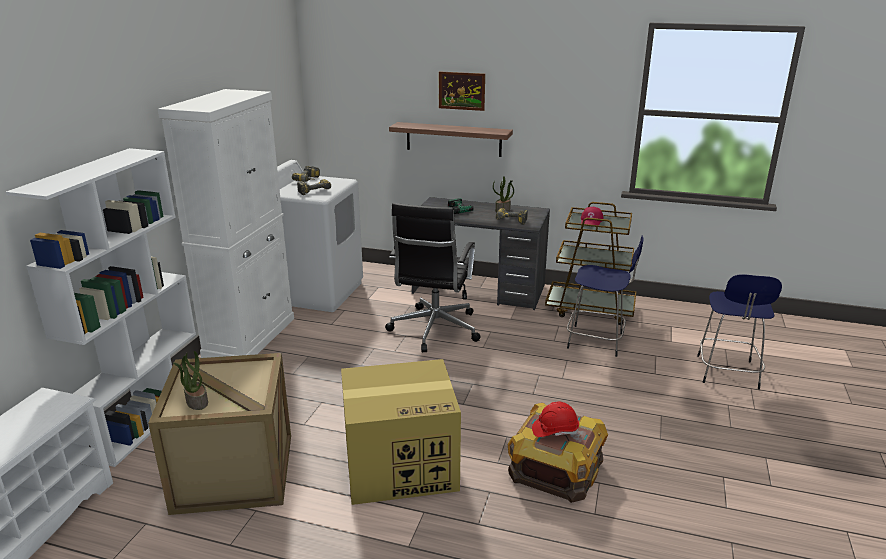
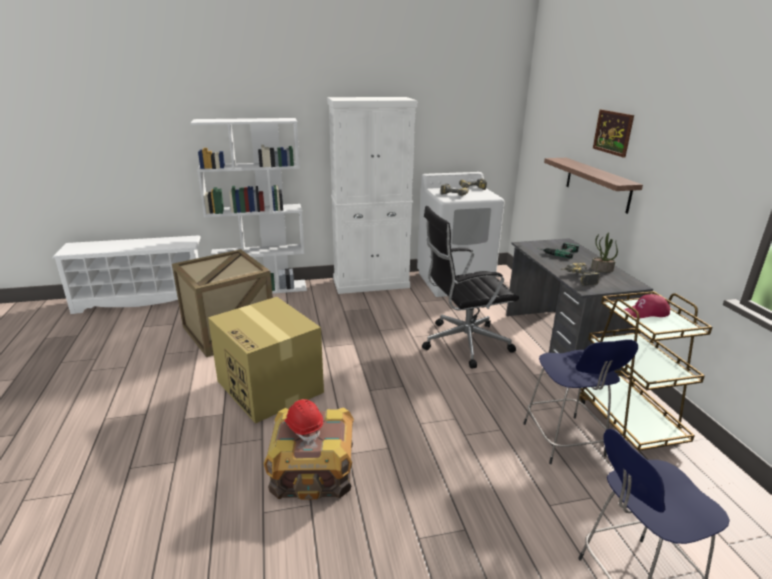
camera: 60 degrees right, 0 degrees up
(196, 402) = (201, 268): potted plant -> none

